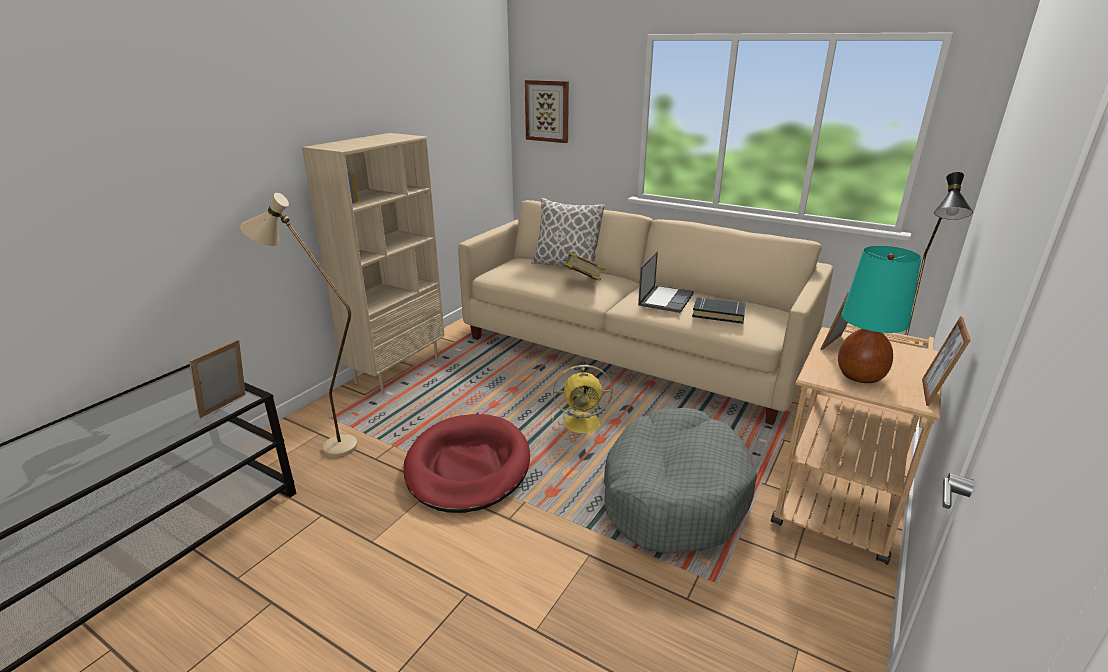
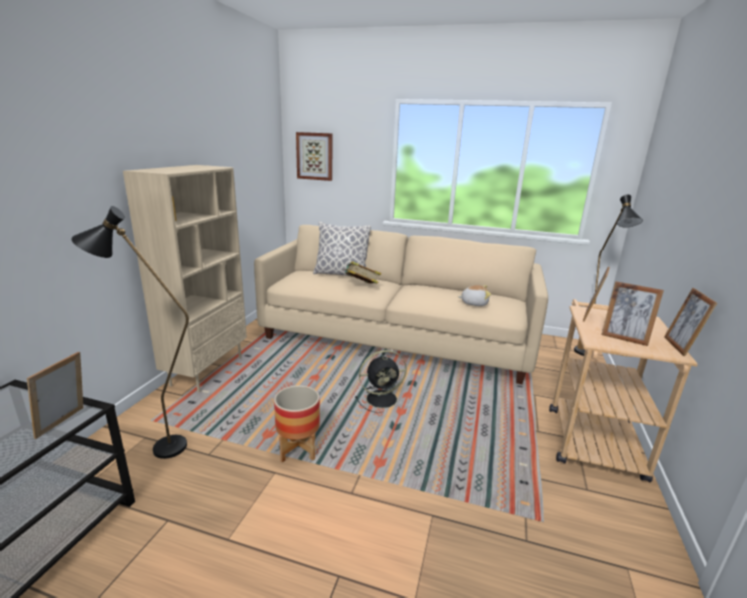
camera: 15 degrees left, 5 degrees down
(328, 445) = (157, 448): beige floor lamp -> black floor lamp
(468, 467) = (298, 450): red dog bed -> planter
(584, 423) = (383, 399): yellow fan -> black fan
(666, 299) = (430, 294): laptop -> none
(673, 494) = (476, 449): grey dog bed -> none
(718, 314) = (474, 303): black book -> plush toy
(860, 376) = (624, 338): turquoise table lamp -> picture frame

